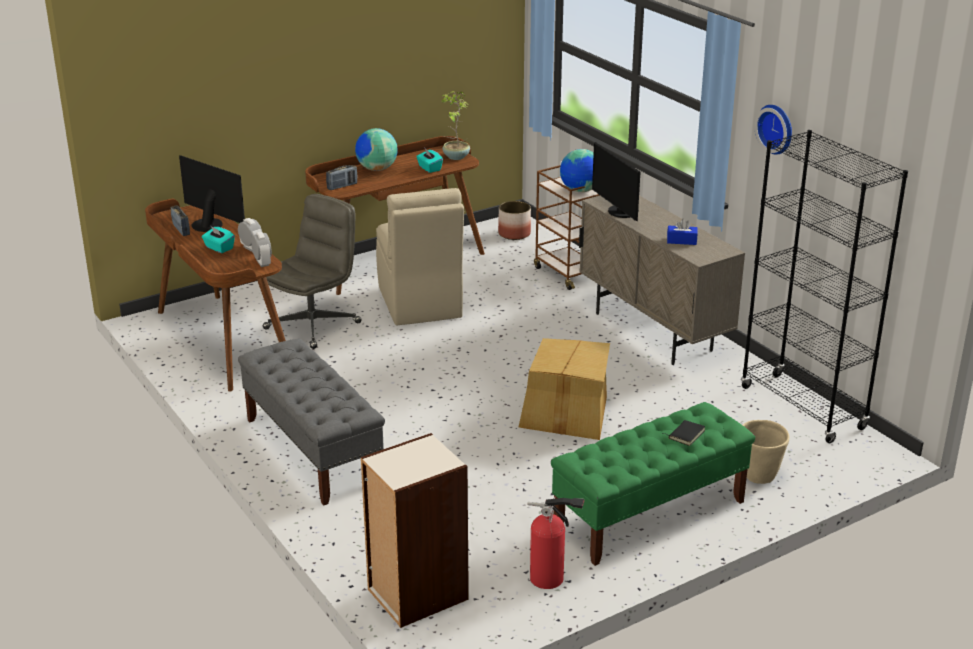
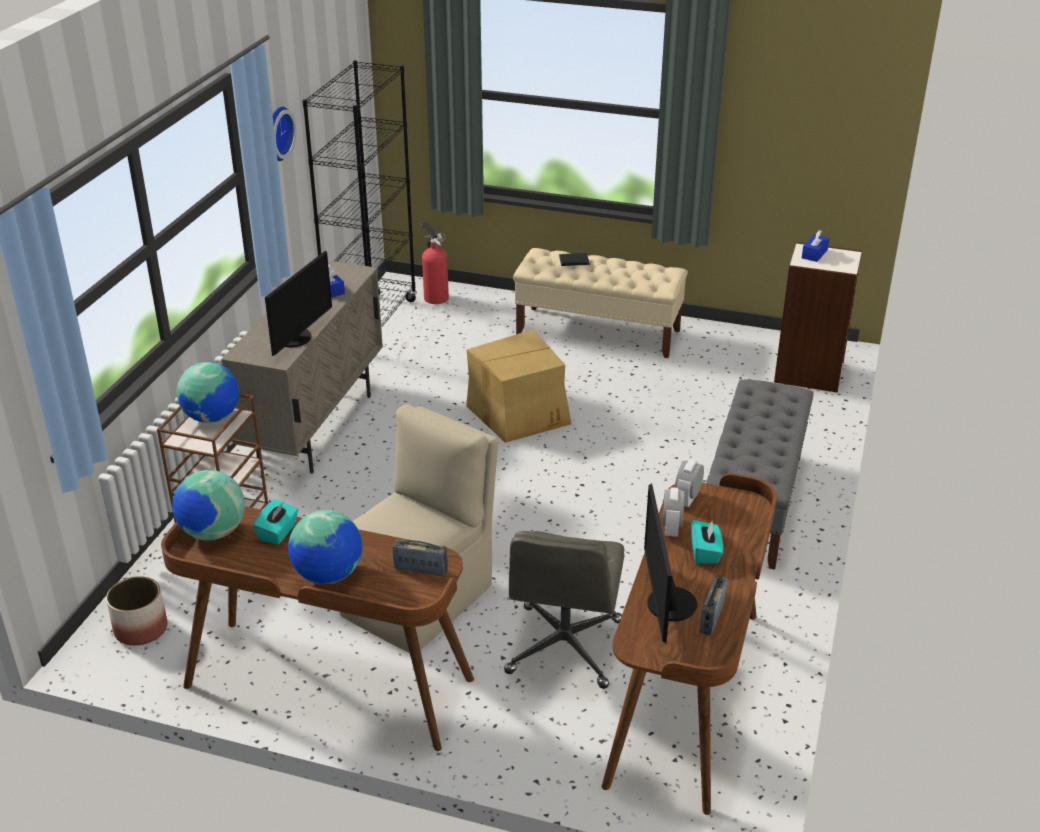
camera: 130 degrees left, 5 degrees up
(313, 325) = (564, 648): grey office chair -> grey office chair turned 75 degrees counterclockwise
(430, 459) = (814, 254): none -> blue tissue box
(455, 157) = (212, 532): potted plant -> globe
(550, 579) = (716, 338): fire extinguisher -> fire extinguisher (435, 297)
(649, 515) = (598, 332): green bench -> beige bench
(759, 477) = (493, 311): beige planter -> none

